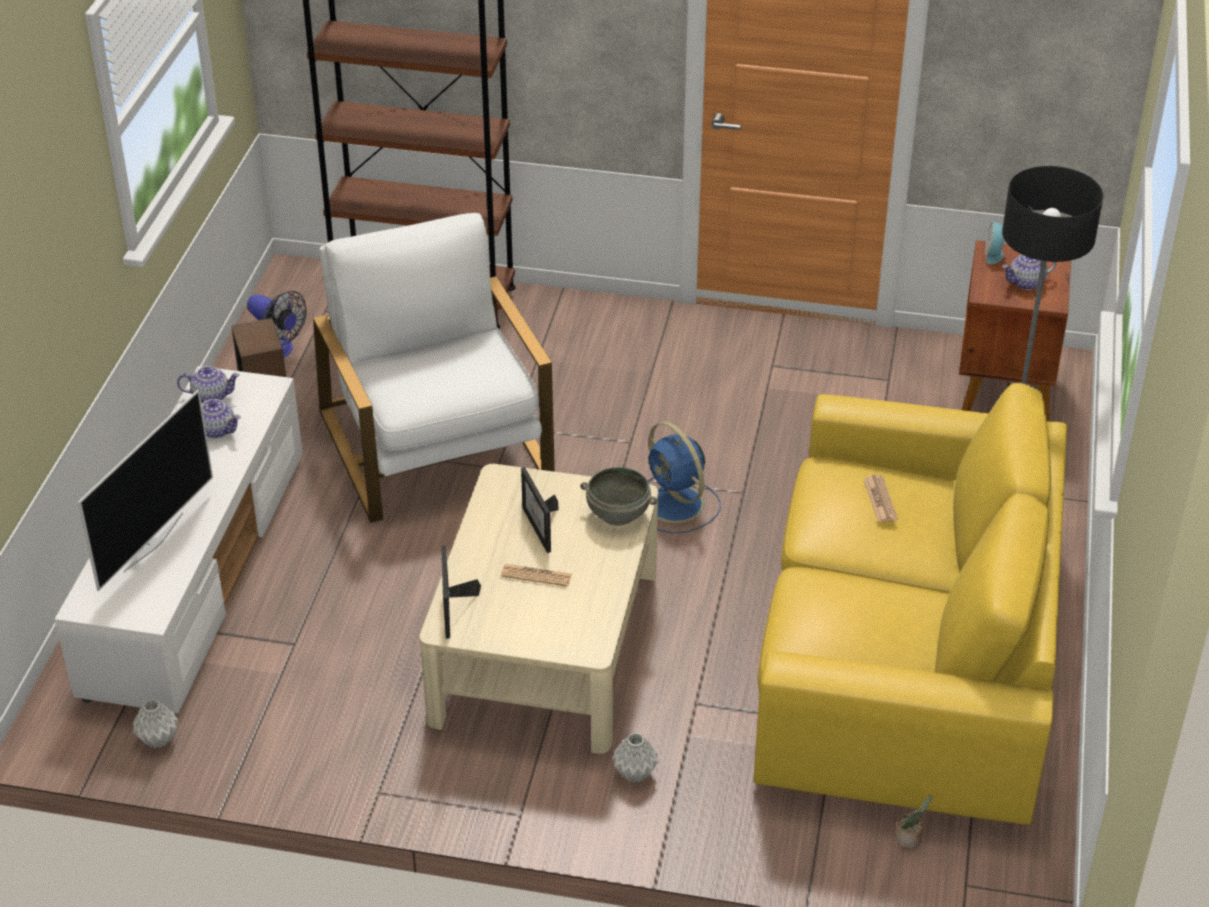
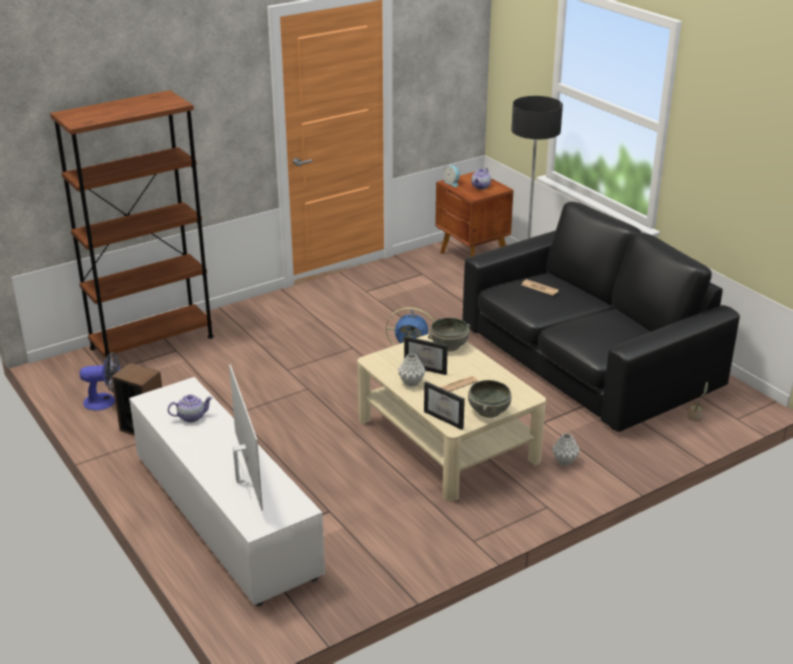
camera: 45 degrees left, 10 degrees down
(157, 739) = (328, 594): grey vase -> grey vase (411, 383)
(211, 396) = (162, 405): teapot -> none
(437, 444) = (262, 394): white armchair -> none
(515, 635) = (488, 411): none -> grey bowl
(905, 651) = (587, 358): yellow sofa -> black sofa

